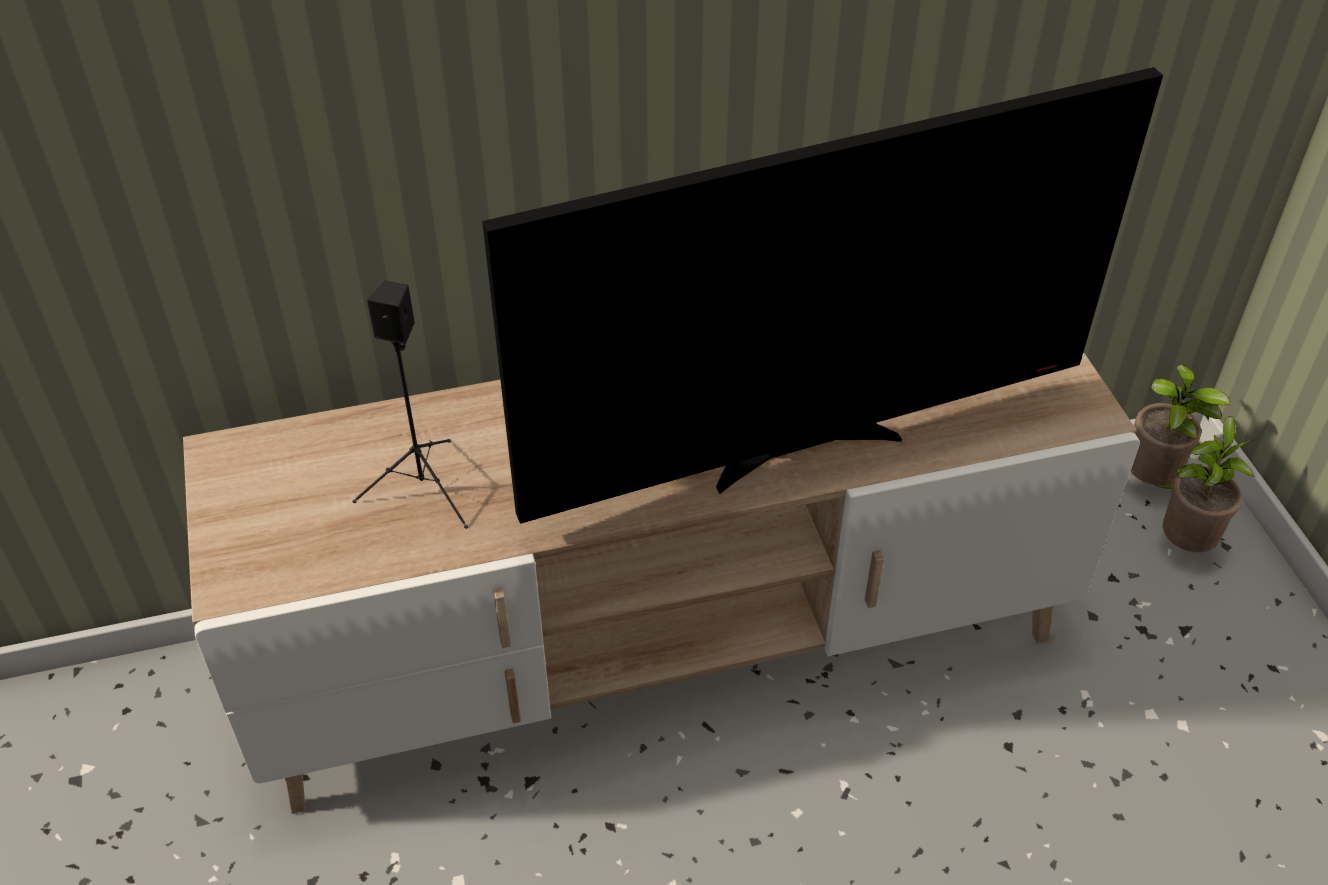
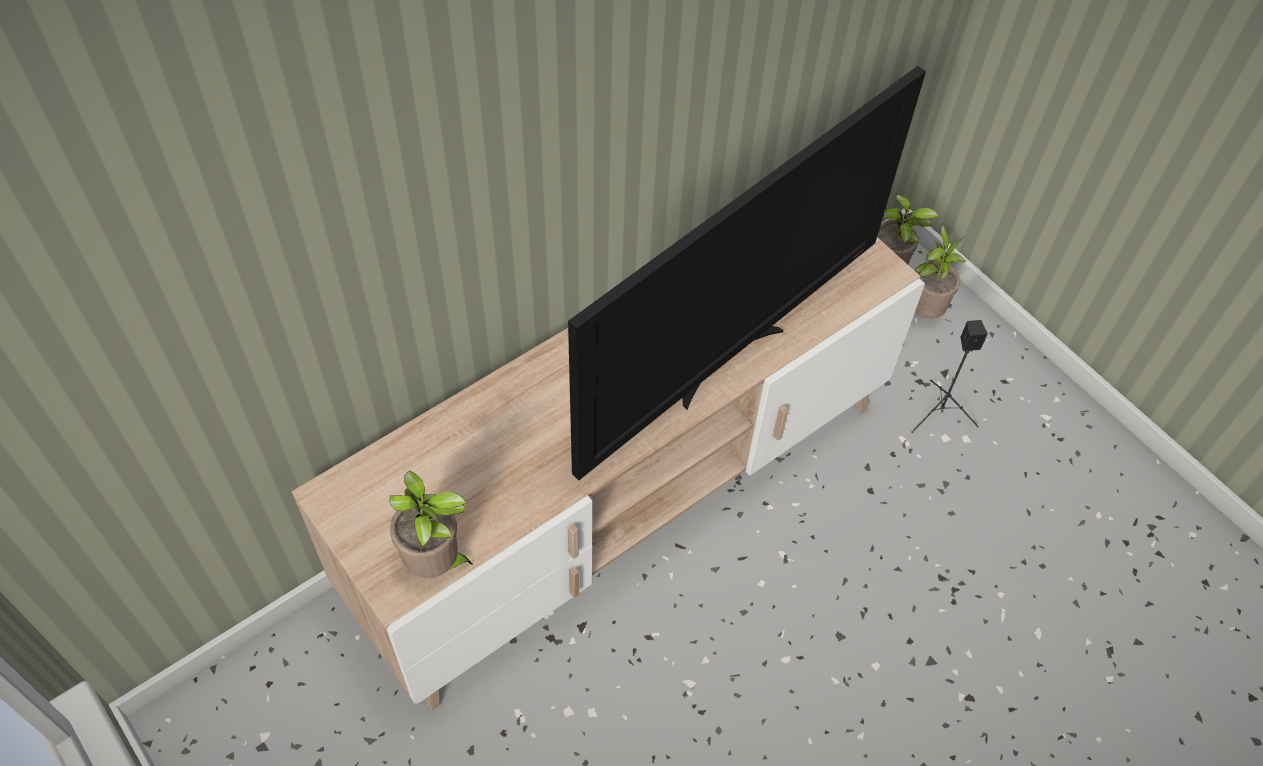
camera: 25 degrees left, 10 degrees up
(297, 571) = (436, 564): none -> potted plant
(425, 489) = (490, 473): black speaker -> black speaker (941, 412)

